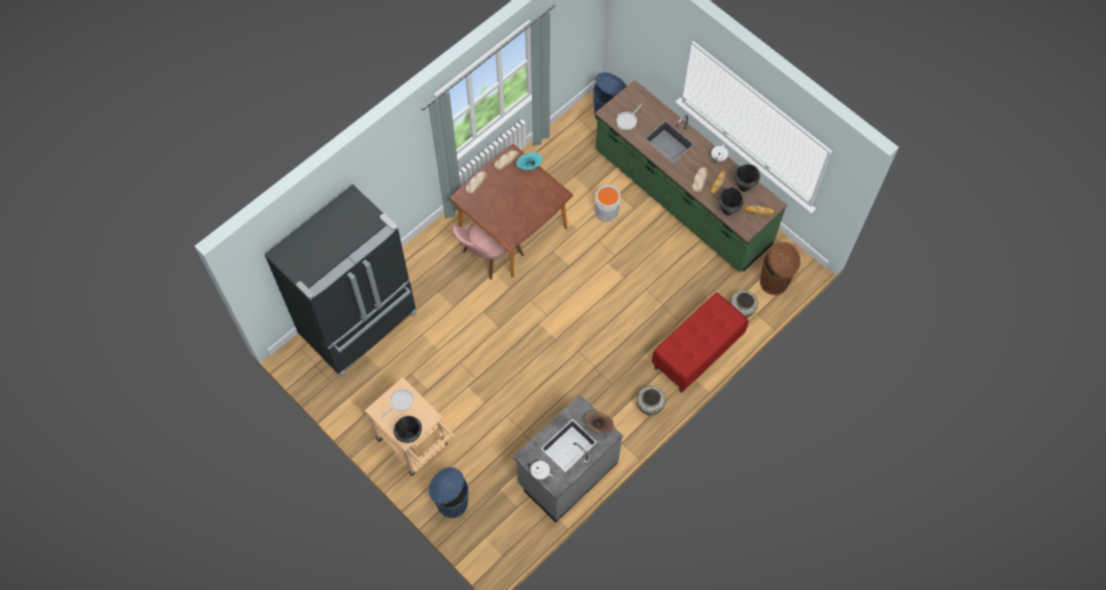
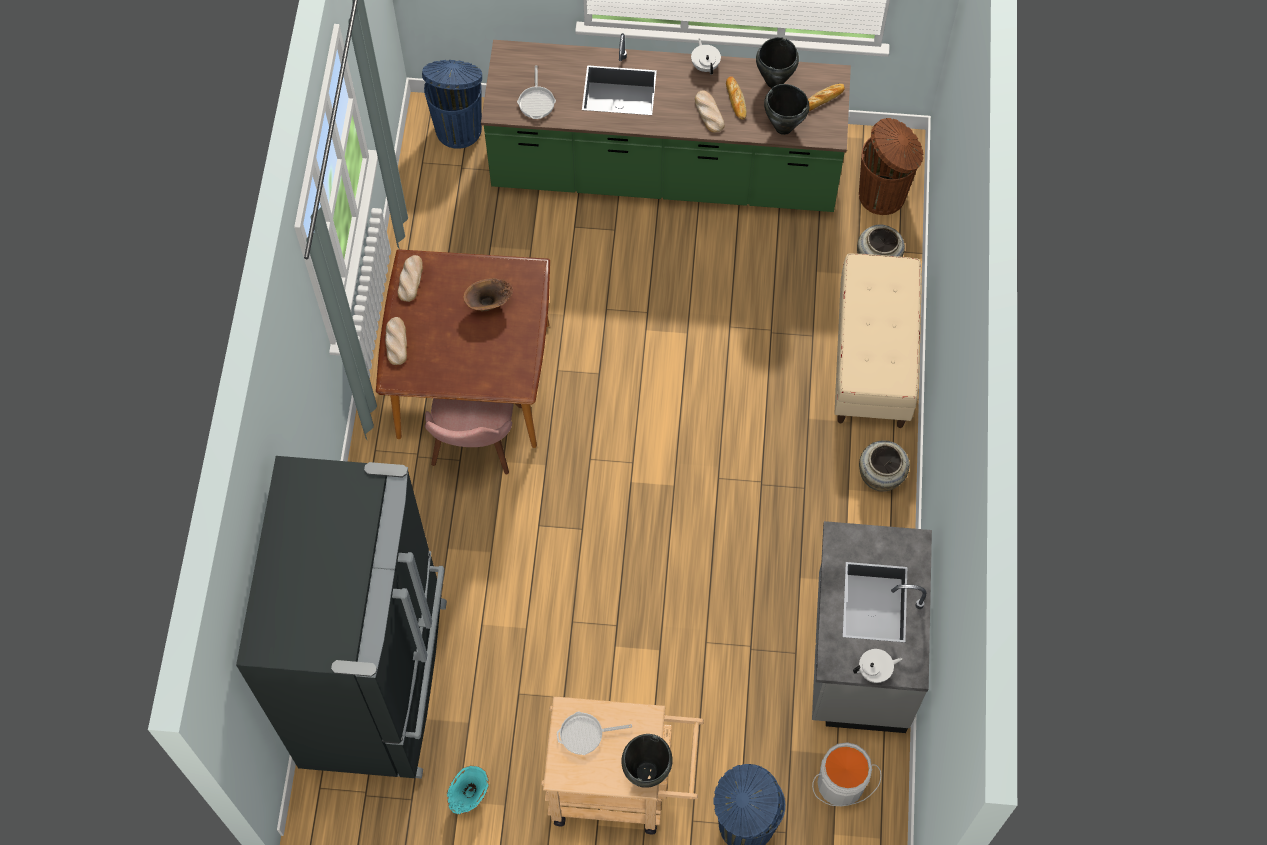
camera: 40 degrees left, 0 degrees up
(400, 402) = (585, 734): frying pan -> frying pan turned 105 degrees counterclockwise
(529, 167) = (452, 265): turquoise vase -> turquoise vase (468, 796)
(599, 427) = (891, 544): brown vase -> brown vase (490, 305)
(606, 212) = (581, 263): grey bucket -> grey bucket (841, 786)
(697, 352) = (873, 359): red bench -> beige bench

